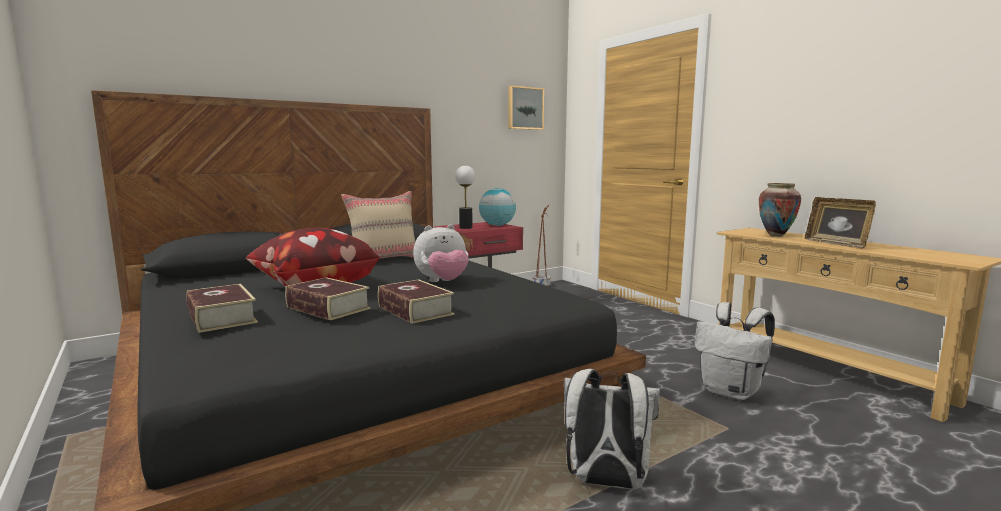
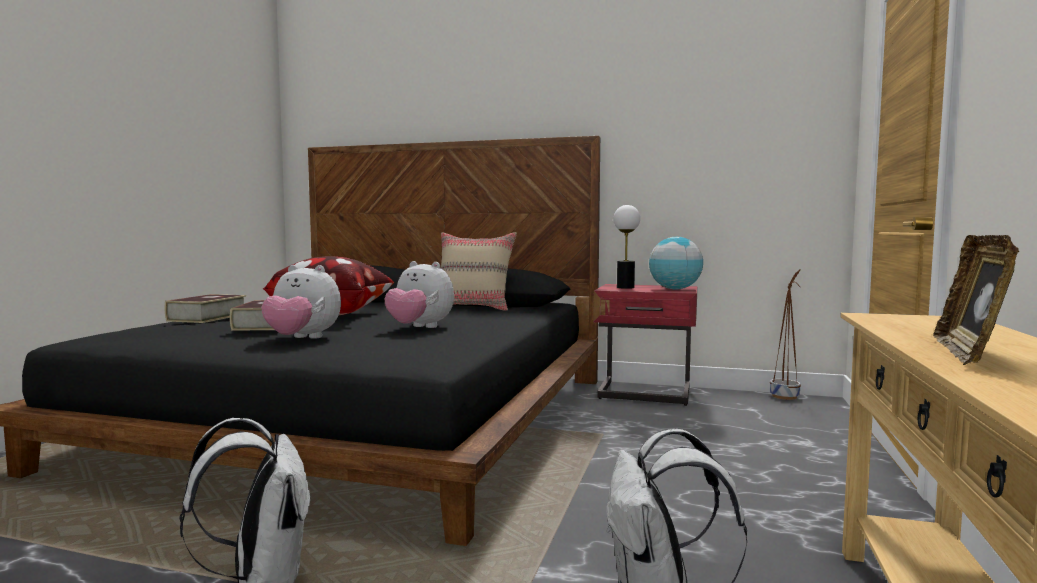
camera: 50 degrees right, 5 degrees down
(415, 310) = (302, 339): book -> plush toy
(524, 108) = (766, 122): picture -> none
(775, 235) = (925, 328): vase -> none

